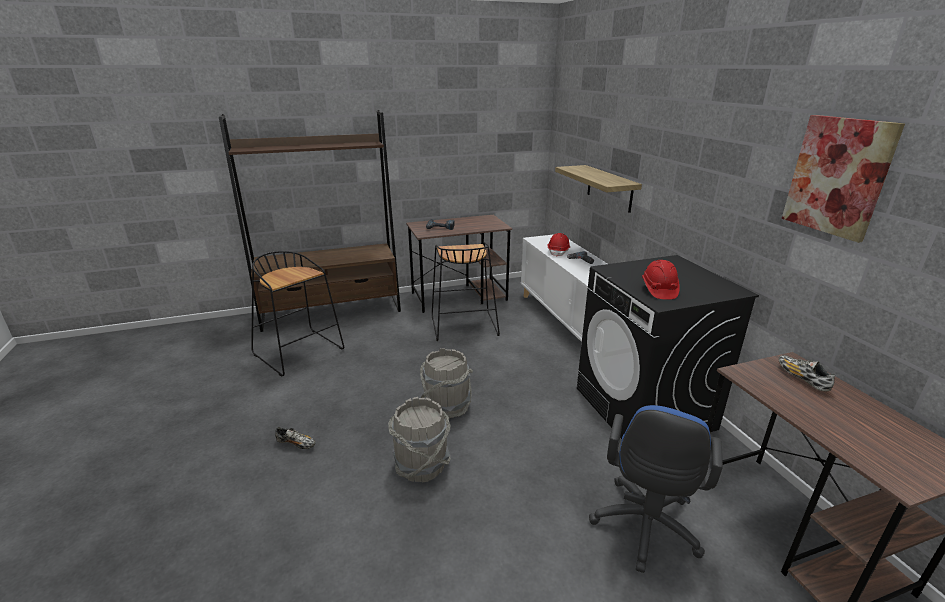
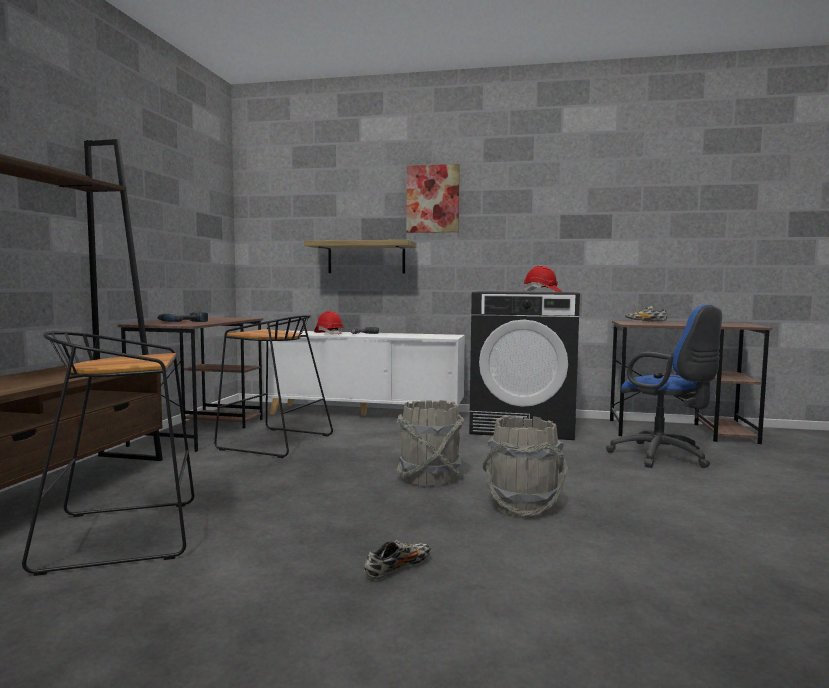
camera: 60 degrees left, 20 degrees down
(838, 176) = (606, 196): picture -> picture (433, 199)

